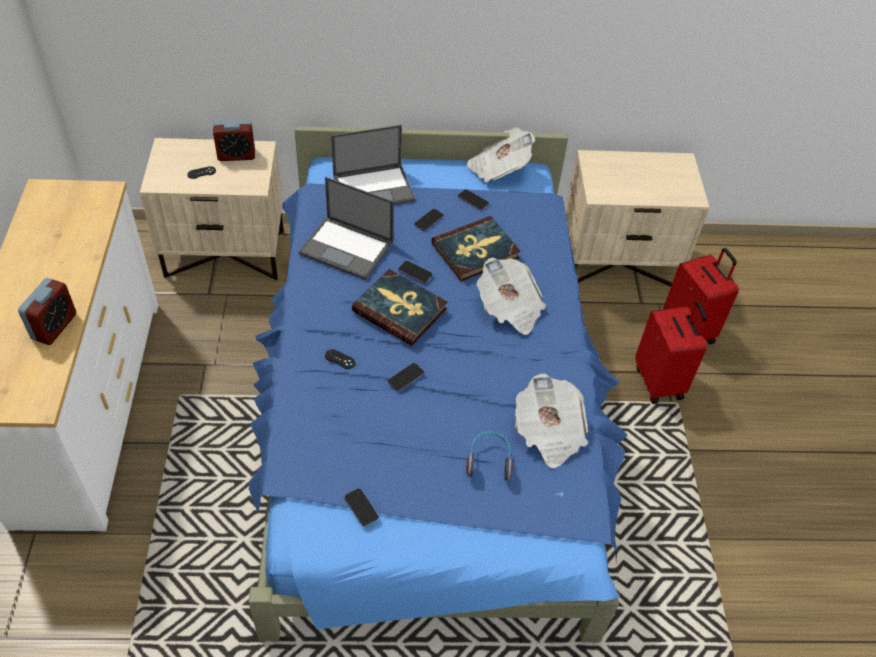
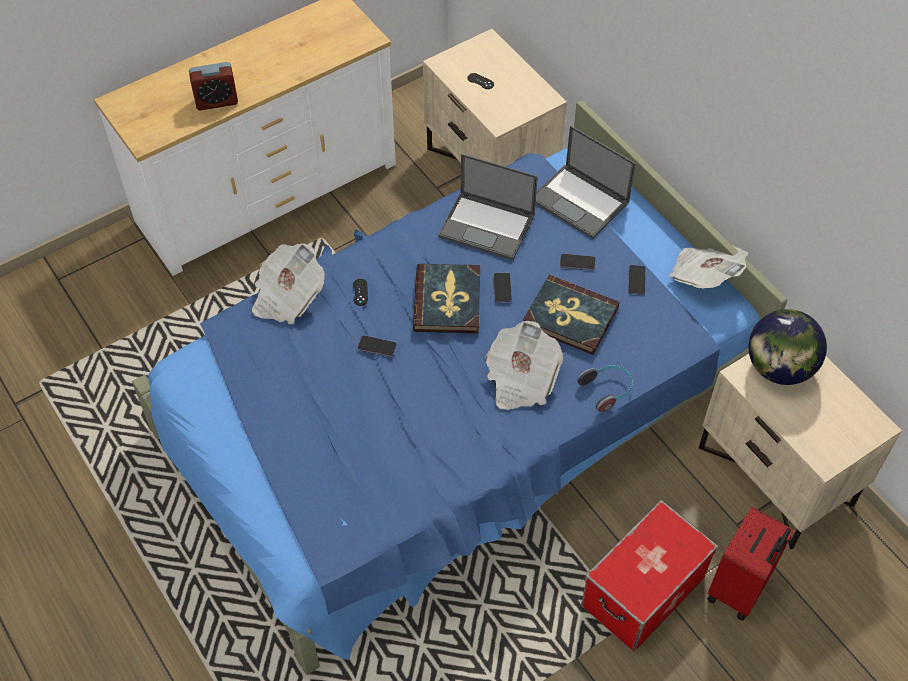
camera: 60 degrees right, 5 degrees up
(236, 155) = (523, 88): alarm clock -> none
(347, 248) = (488, 226): laptop -> laptop turned 60 degrees counterclockwise
(361, 508) = (229, 390): phone -> none
(489, 460) = (336, 451): headphones -> headphones (607, 390)
(549, 433) = (400, 481): newspaper -> newspaper (287, 297)
(606, 175) = (779, 367): none -> globe
(660, 382) = (643, 592): red suitcase -> storage box

